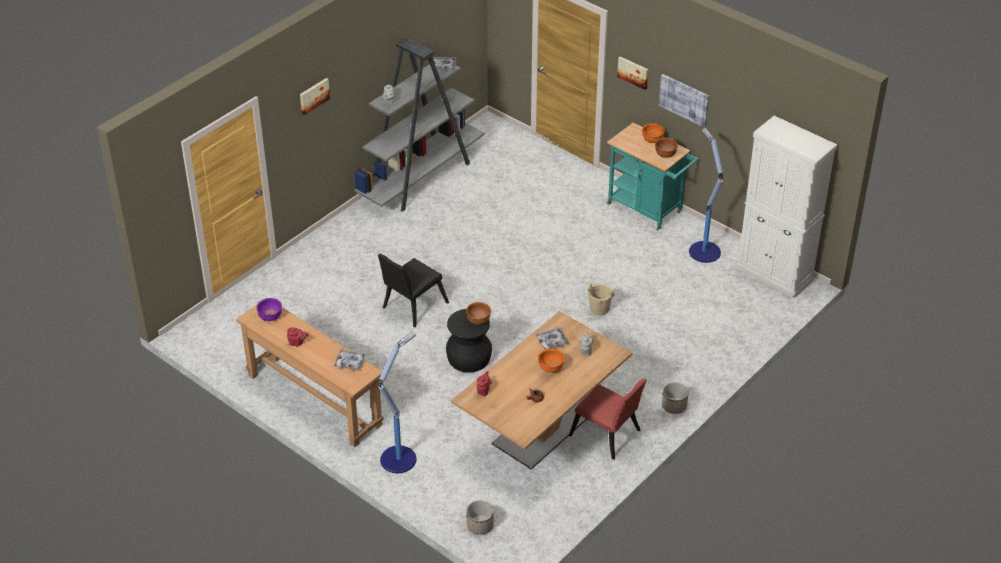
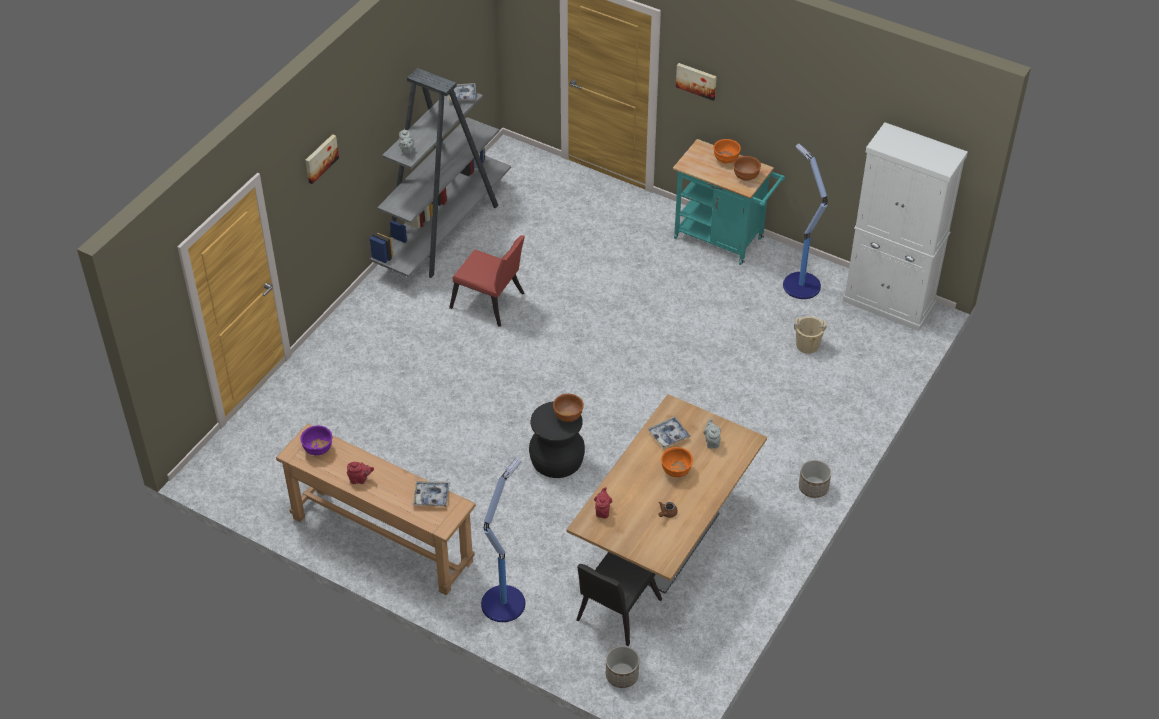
camera: 10 degrees left, 5 degrees up
(412, 307) = (472, 401): black chair -> black chair (615, 613)
(599, 308) = (696, 374): beige bucket -> beige bucket (807, 345)
(608, 436) = (745, 537): red chair -> red chair (491, 303)
(684, 100) = (764, 109): picture -> none

